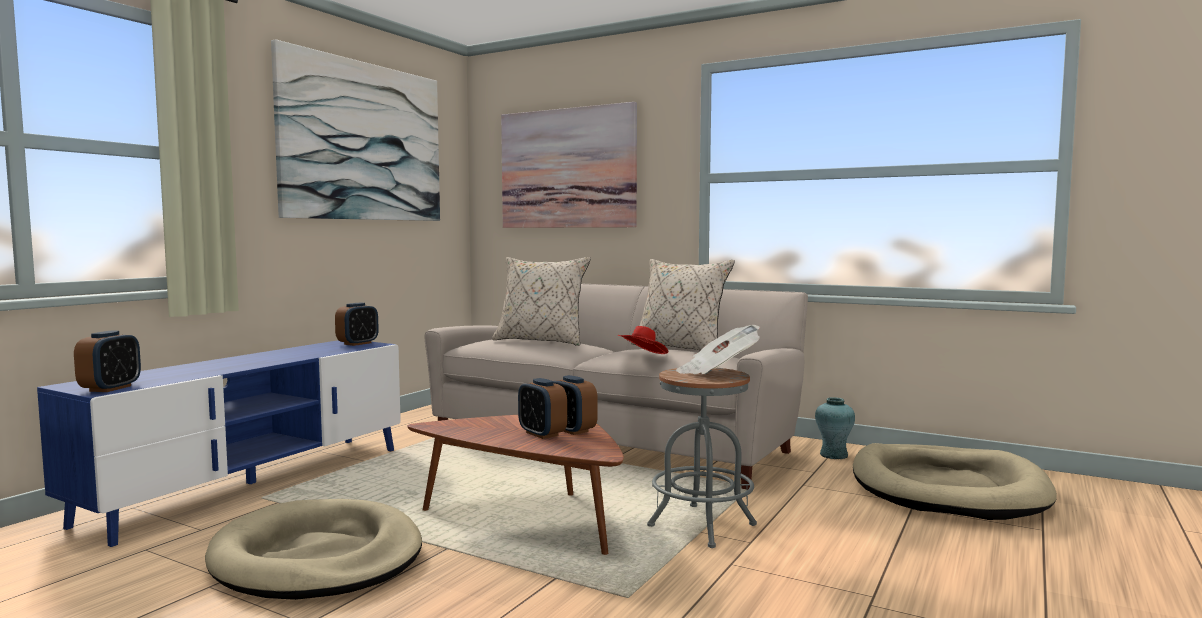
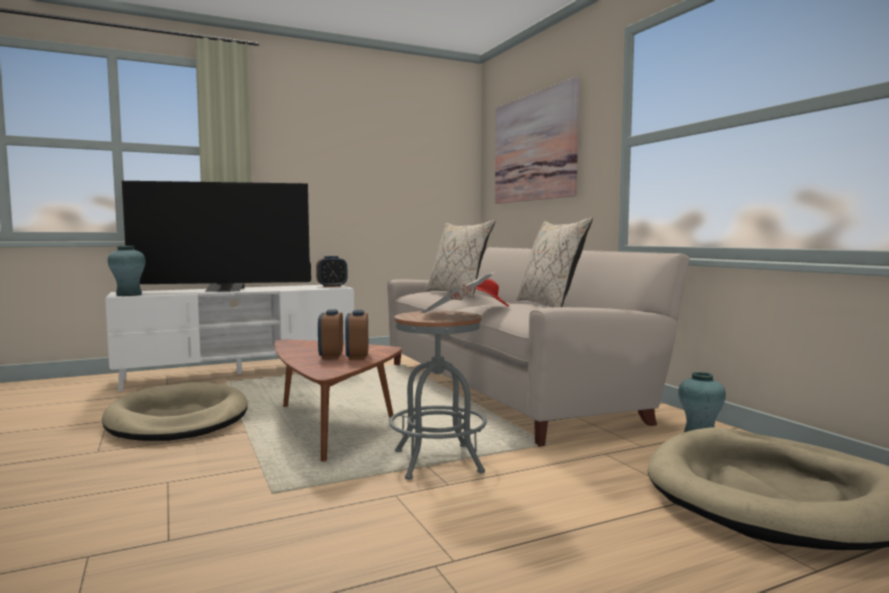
camera: 35 degrees right, 0 degrees up
(110, 388) = (129, 295): alarm clock -> turquoise vase
(233, 364) = (224, 290): none -> television
(253, 483) = (239, 373): blue tv stand -> white tv stand
(363, 142) = (373, 138): picture -> none

